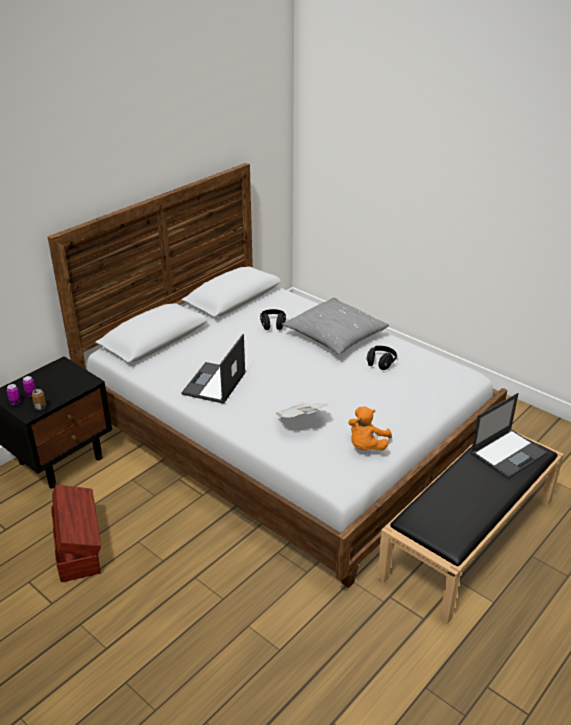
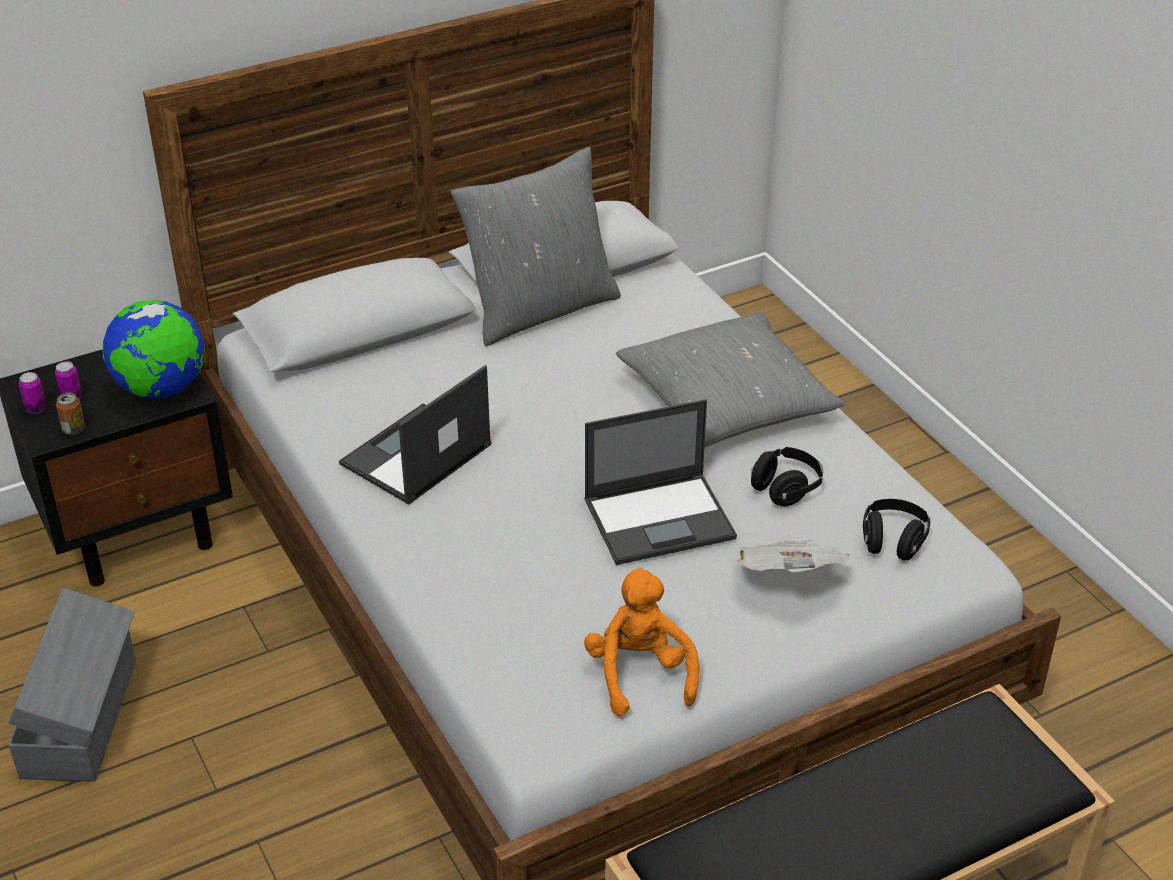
camera: 20 degrees right, 5 degrees up
(74, 382) = (161, 389): none -> globe
(78, 546) = (83, 717): brown storage box -> grey storage box
(232, 316) = (540, 309): none -> grey pillow
(273, 325) = (610, 348): black headphones -> black headphones (893, 541)
(301, 420) = (537, 581): newspaper -> newspaper (789, 578)
(366, 446) = (640, 674): orange plush toy -> orange plush toy turned 120 degrees clockwise
(508, 453) = (976, 766): laptop -> laptop (661, 518)

